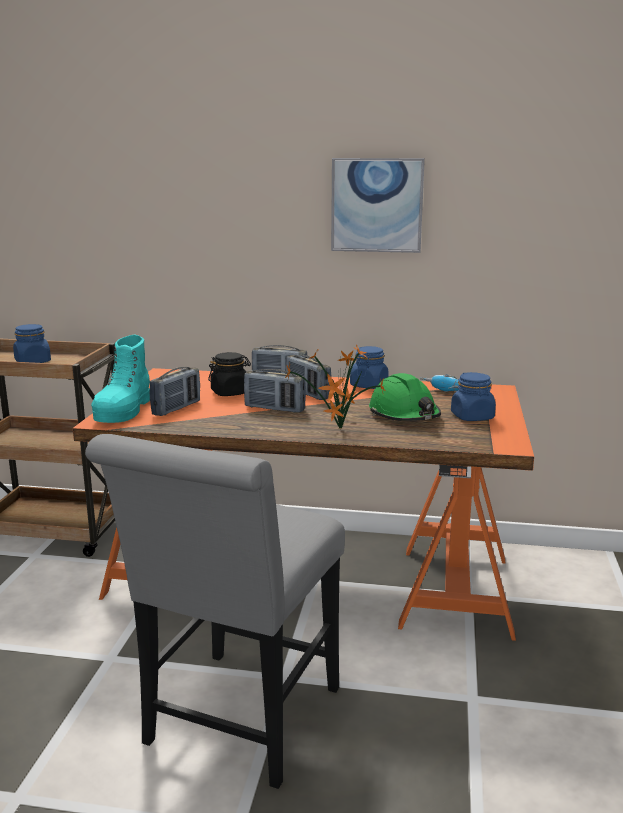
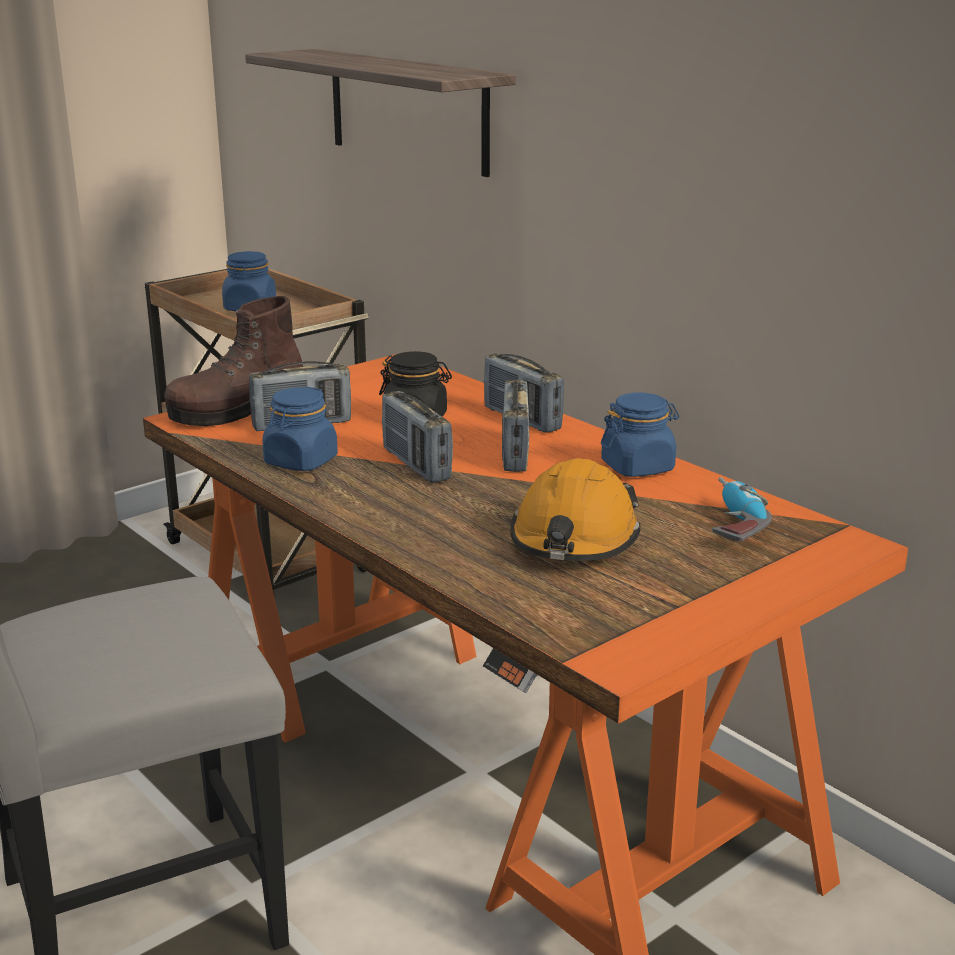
camera: 40 degrees right, 5 degrees up
(124, 411) = (237, 410): turquoise boot -> brown boot
(144, 220) = (407, 110): none -> shelf
(338, 430) = (423, 531): potted plant -> none
(377, 205) = (705, 124): picture -> none
(404, 415) = (574, 540): green hard hat -> orange hard hat
(472, 417) = (680, 582): blue jar -> blue jar (300, 461)

